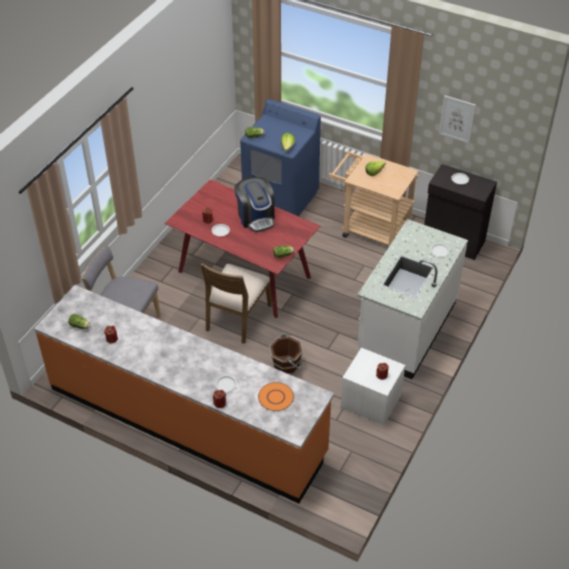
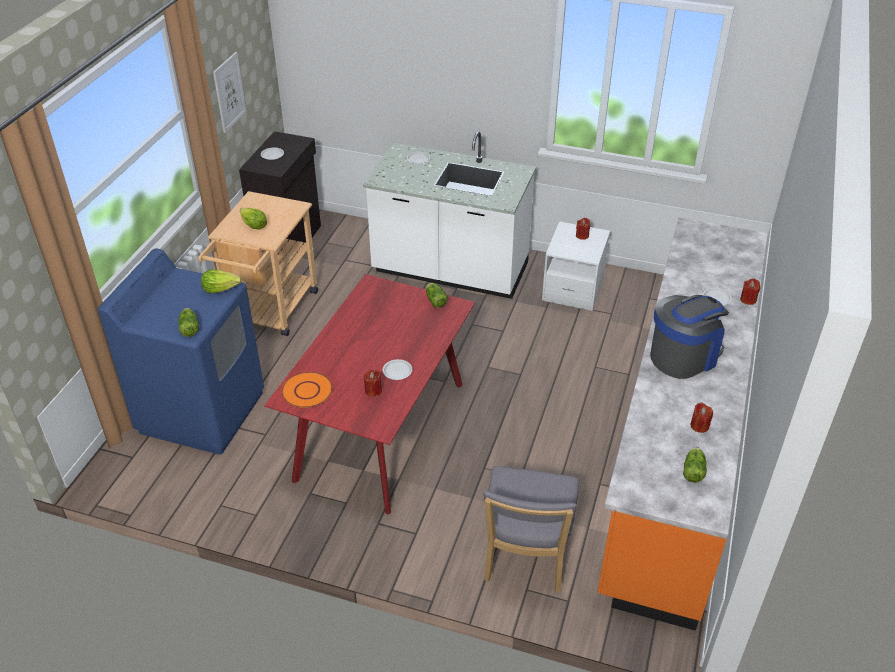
camera: 100 degrees left, 5 degrees down
(237, 317) = (472, 425): brown chair -> none
(256, 217) = (357, 338): coffee machine -> coffee machine (684, 356)
(275, 397) = (711, 257): orange plate -> orange plate (307, 391)
(286, 365) = (543, 364): brown bucket -> none

